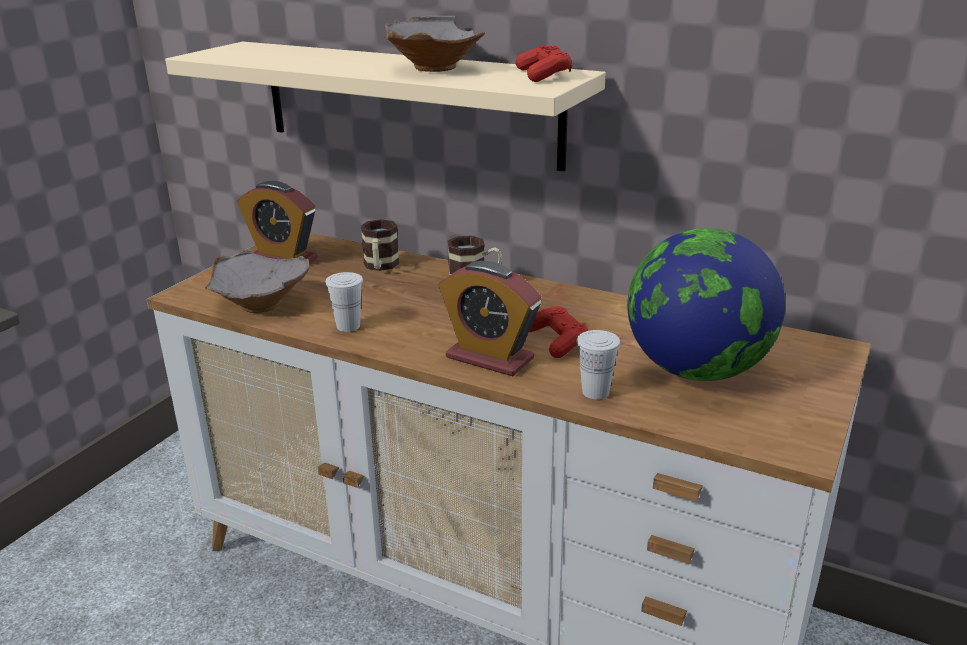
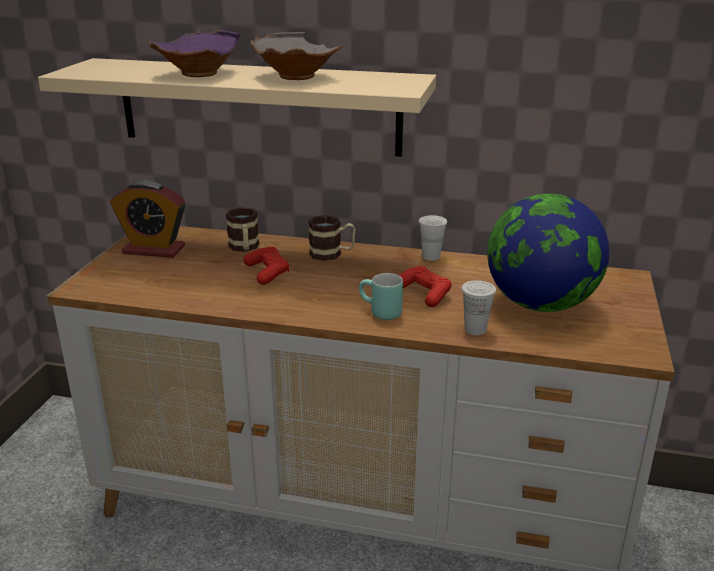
camera: 15 degrees left, 0 degrees up
(262, 303) = (158, 289): grey bowl -> none
(329, 61) = (197, 74): none -> purple bowl
(348, 326) = (246, 300): white cup -> white cup (431, 257)
(489, 358) = (379, 313): alarm clock -> turquoise mug
(543, 75) = (392, 79): red game controller -> red game controller (267, 272)

